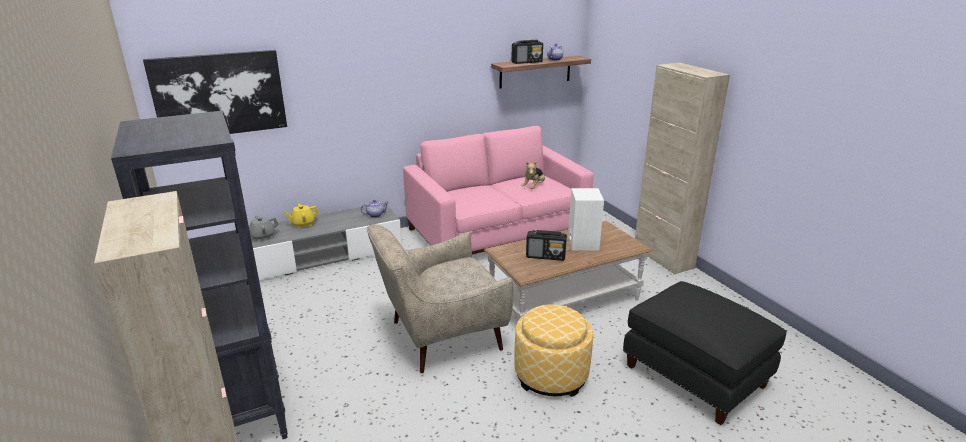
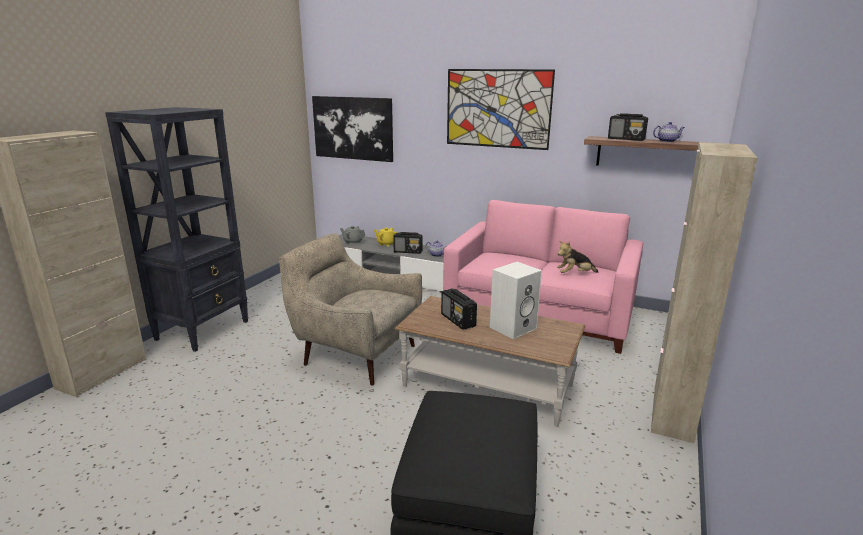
camera: 50 degrees right, 5 degrees down
(343, 223) = (408, 251): none -> radio
(406, 48) = (497, 108): none -> picture
(551, 375) = (365, 422): ottoman -> none

